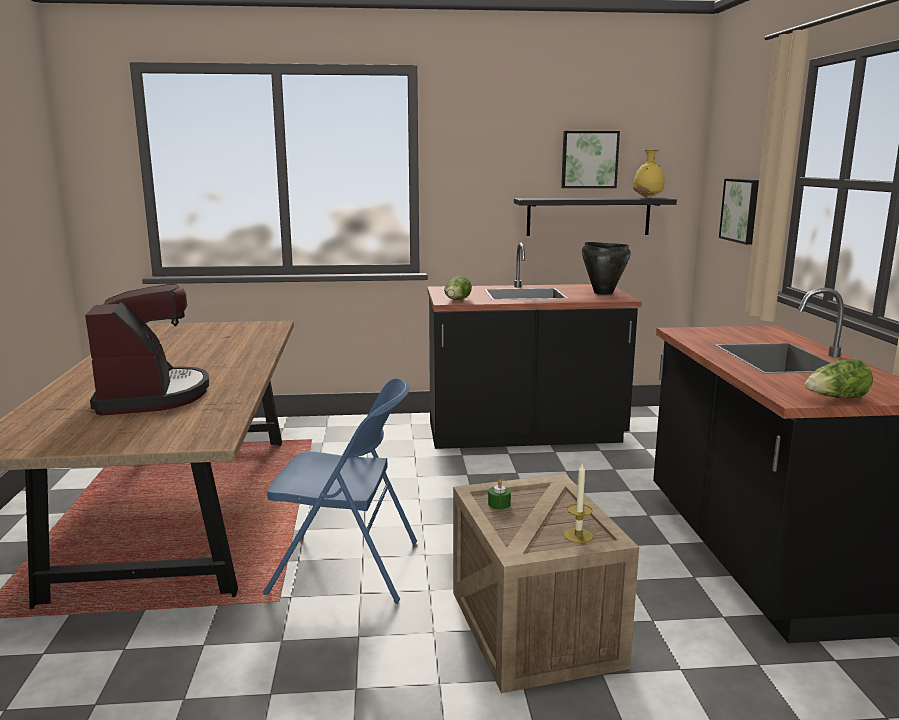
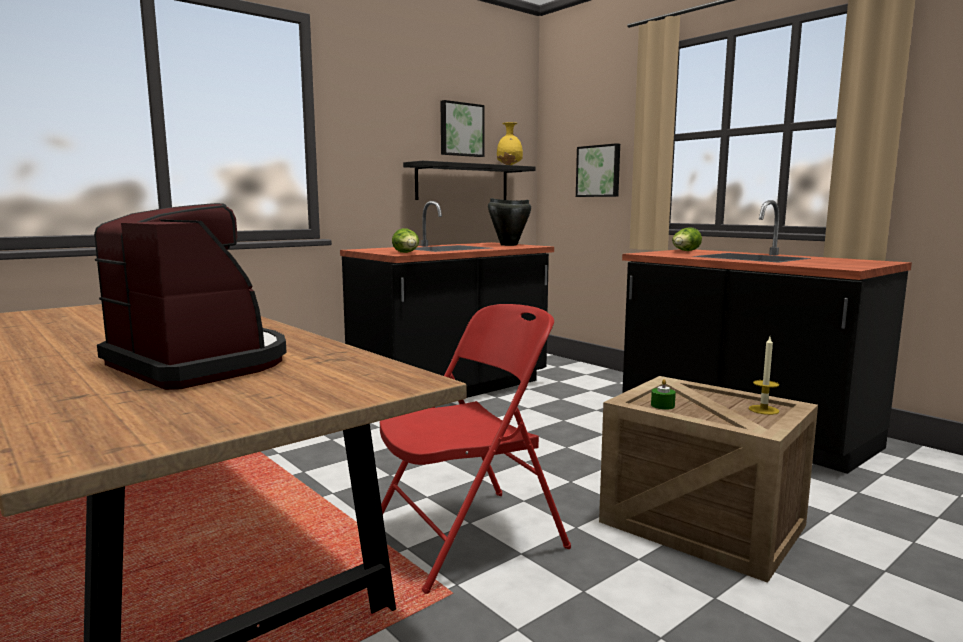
camera: 35 degrees left, 5 degrees down
(345, 567) = (468, 537): blue chair -> red chair
(835, 399) = (862, 266): lettuce -> lettuce (685, 251)

